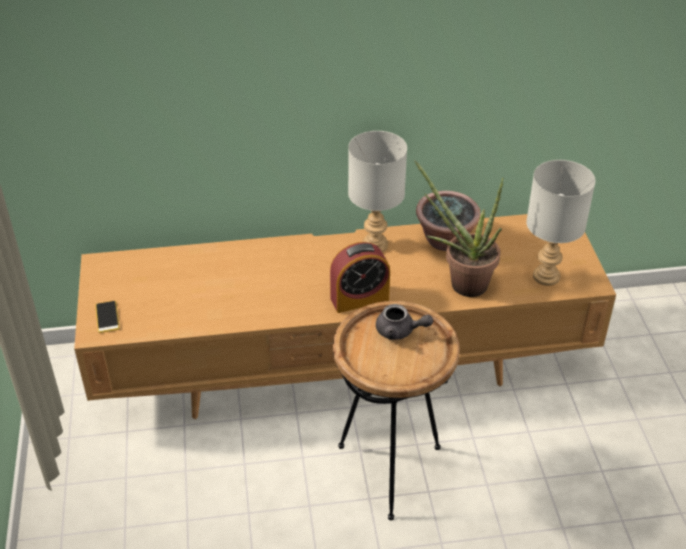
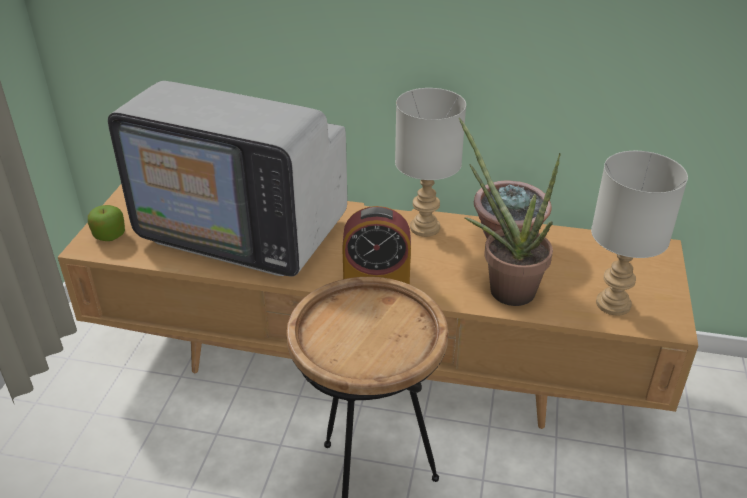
camera: 20 degrees right, 5 degrees down
(107, 317) = (109, 235): phone -> apple
(225, 284) = (243, 231): none -> television
(400, 331) = (381, 314): grey teapot -> none

